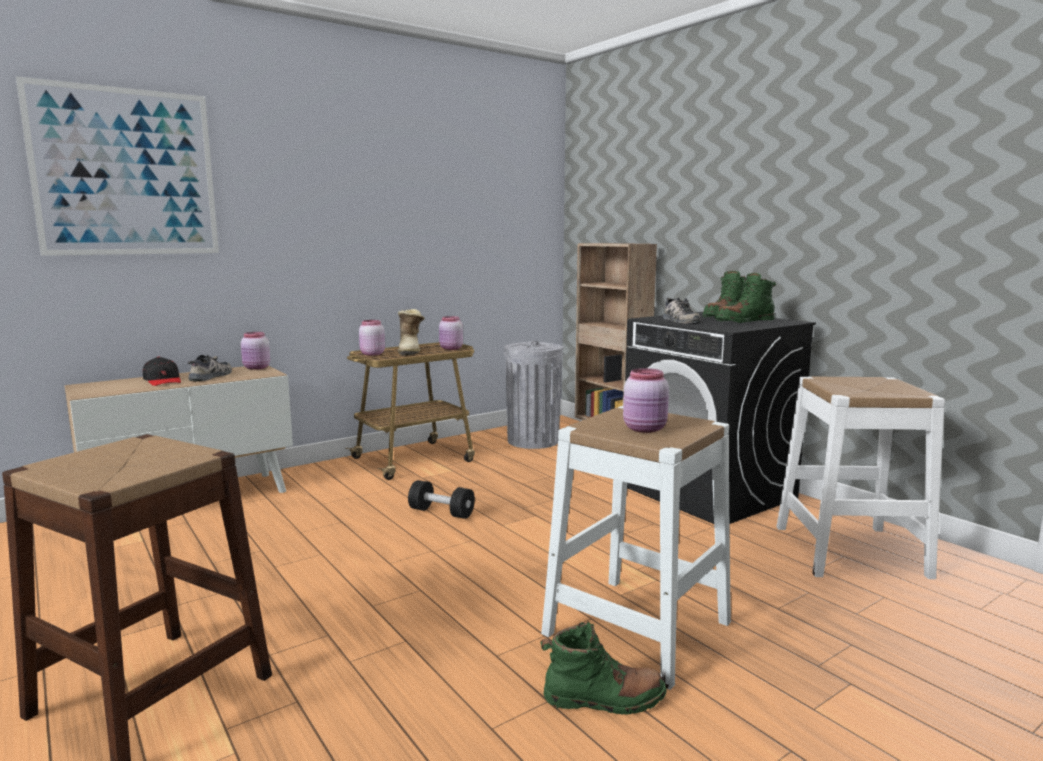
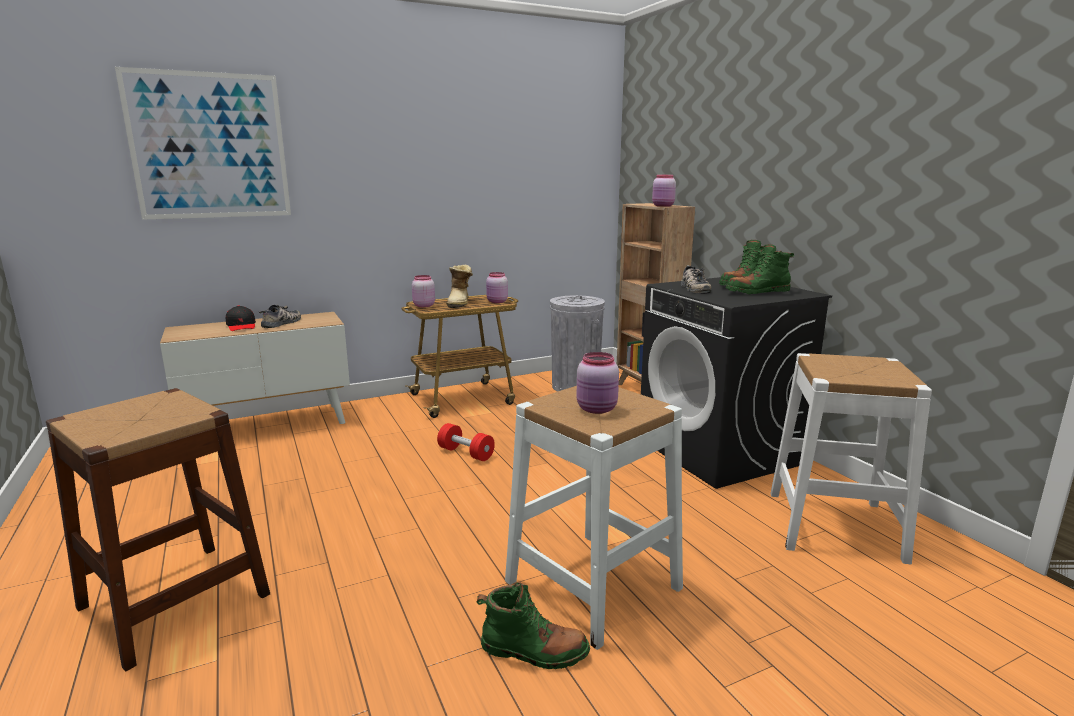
camera: 10 degrees right, 5 degrees up
(256, 368) = (323, 315): pink jar -> pink jar (663, 206)
(441, 512) = (466, 453): black dumbbell -> red dumbbell

